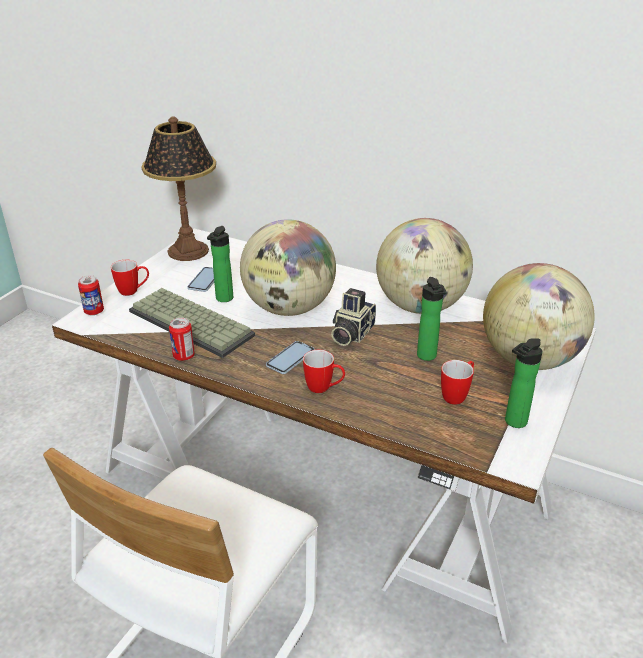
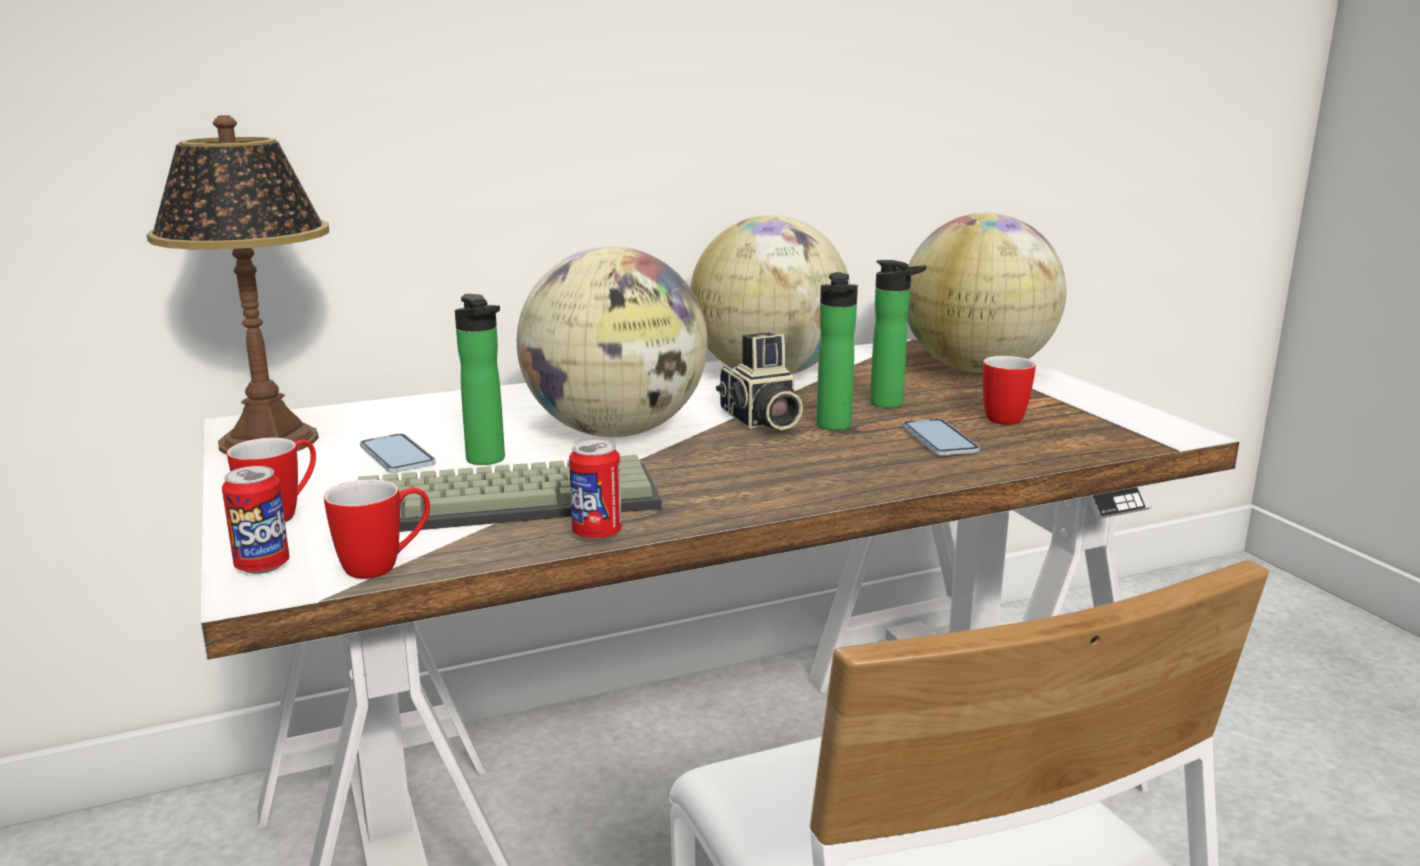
camera: 50 degrees left, 15 degrees down
(290, 358) = (754, 468): phone -> phone (939, 440)
(324, 388) = (870, 472): mug -> mug (385, 566)
(513, 422) = (1095, 411): bottle -> bottle (834, 427)

